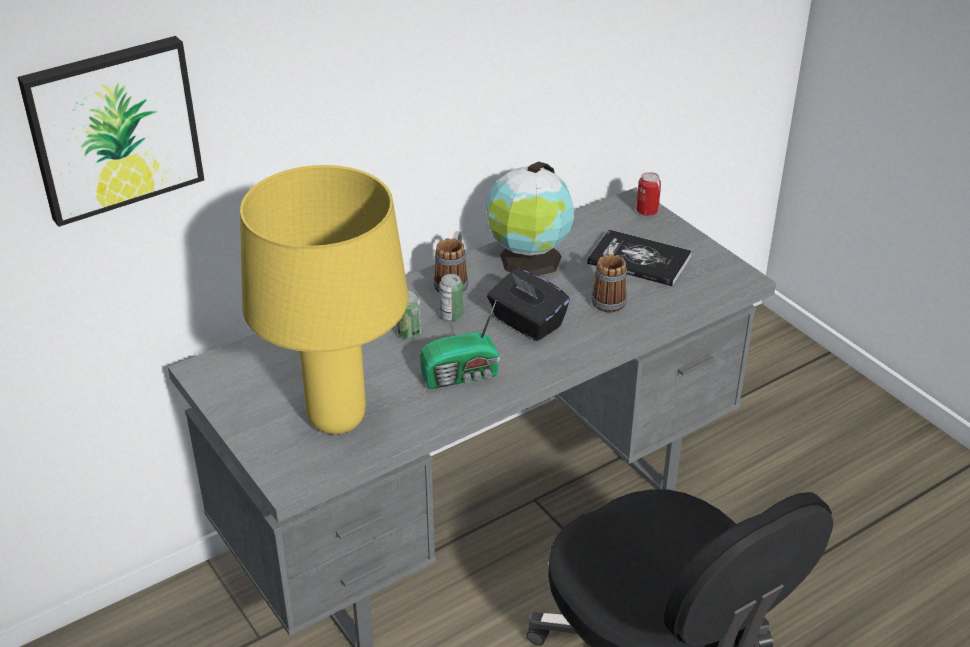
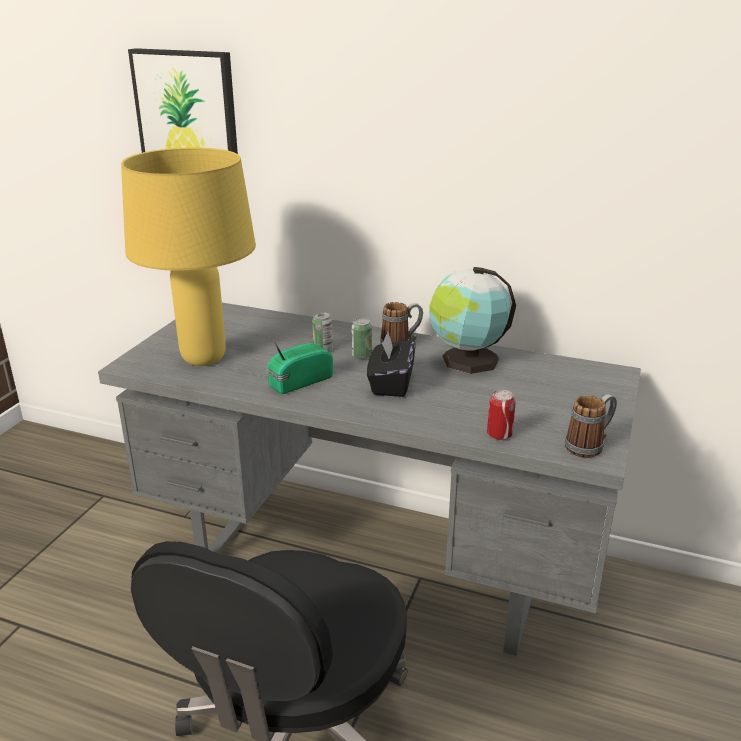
camera: 55 degrees right, 10 degrees down
(462, 375) = (298, 382): radio -> radio turned 105 degrees clockwise
(608, 297) = (471, 404): mug -> mug (589, 445)
(639, 260) = (542, 401): book -> none
(647, 211) = (615, 382): can -> can (499, 434)

